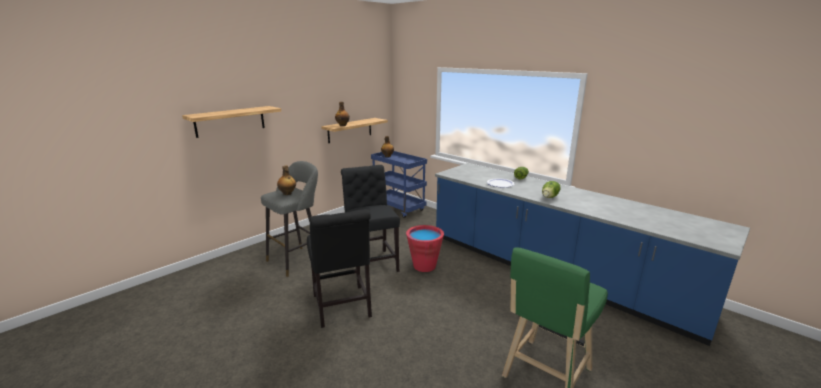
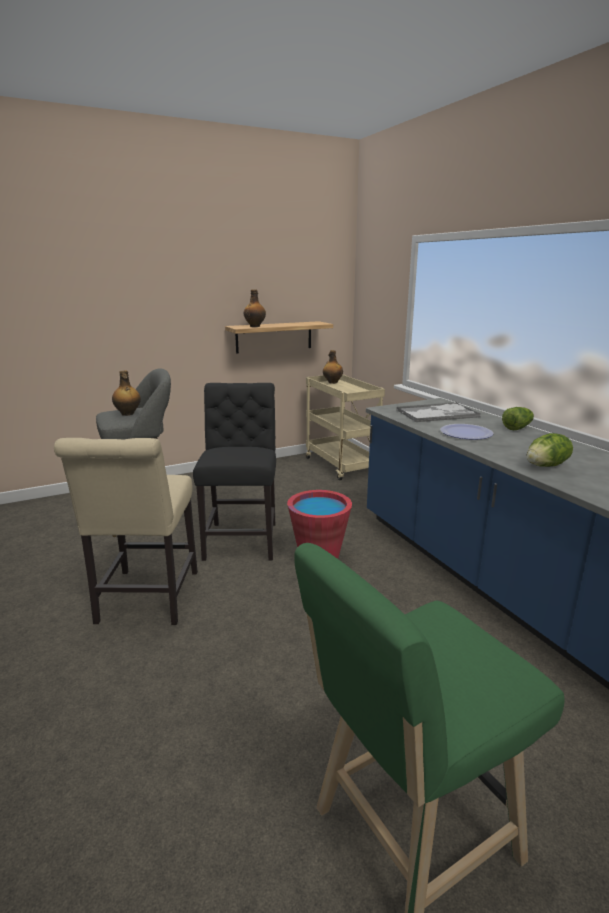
camera: 20 degrees right, 0 degrees up
(230, 121) = (79, 305): shelf -> none
(342, 308) = (146, 600): black chair -> beige chair
(399, 209) = (342, 466): blue cart -> beige cart
(476, 173) = (438, 413): none -> tray

